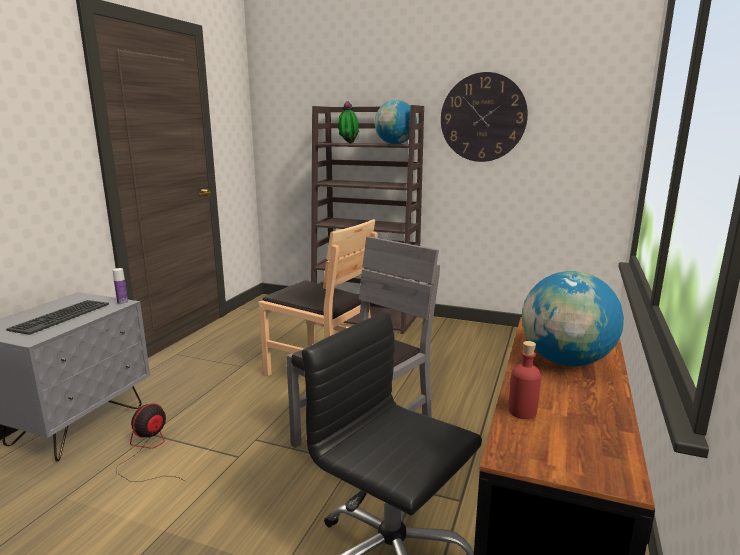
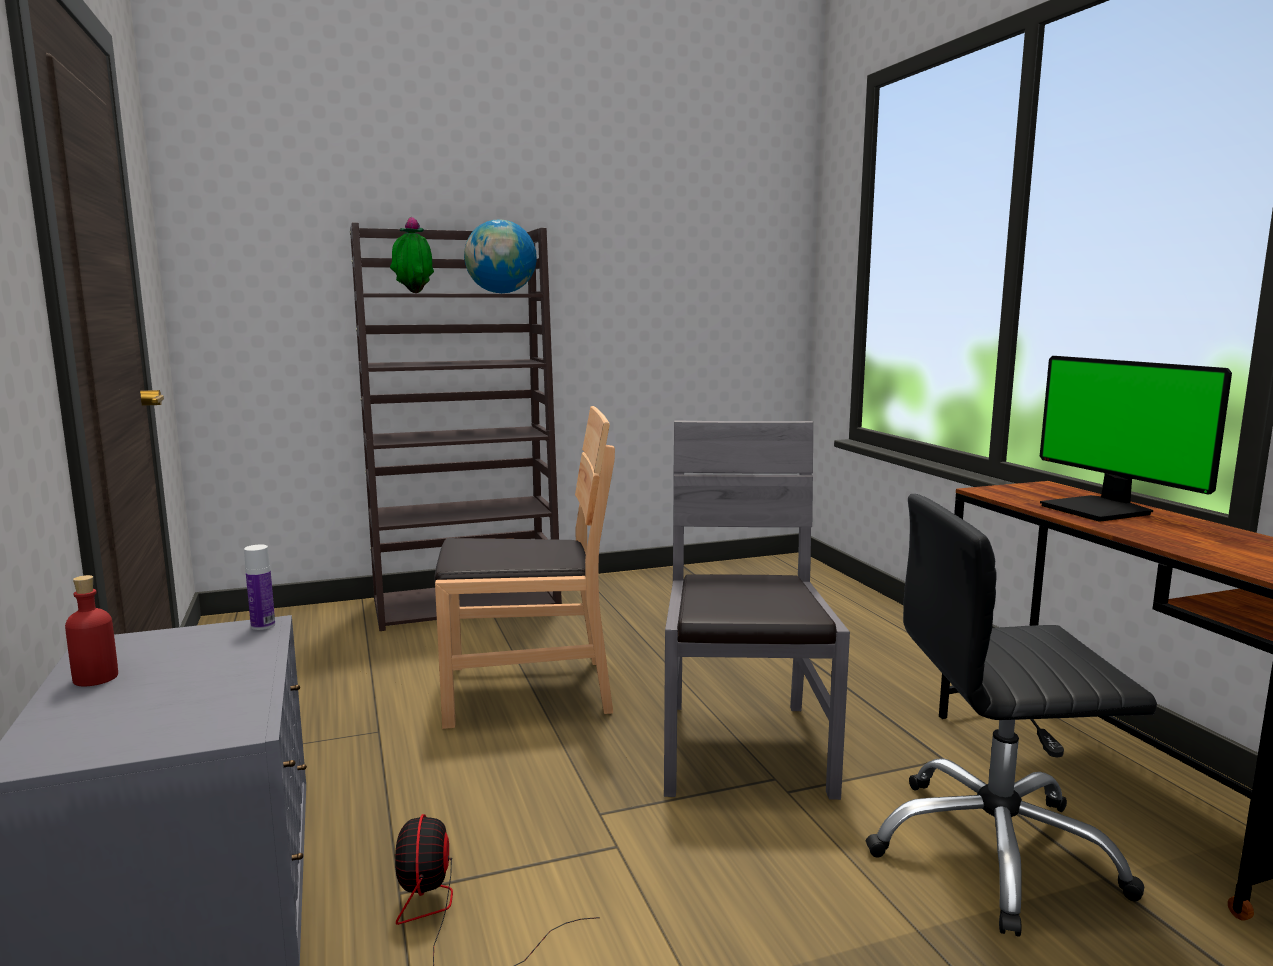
camera: 40 degrees left, 5 degrees down
(60, 317) = (184, 681): keyboard -> none
(483, 117) = (620, 253): wall clock -> none
(522, 411) = (1194, 549): red bottle -> red bottle (96, 678)
(566, 361) = (1099, 510): globe -> monitor

